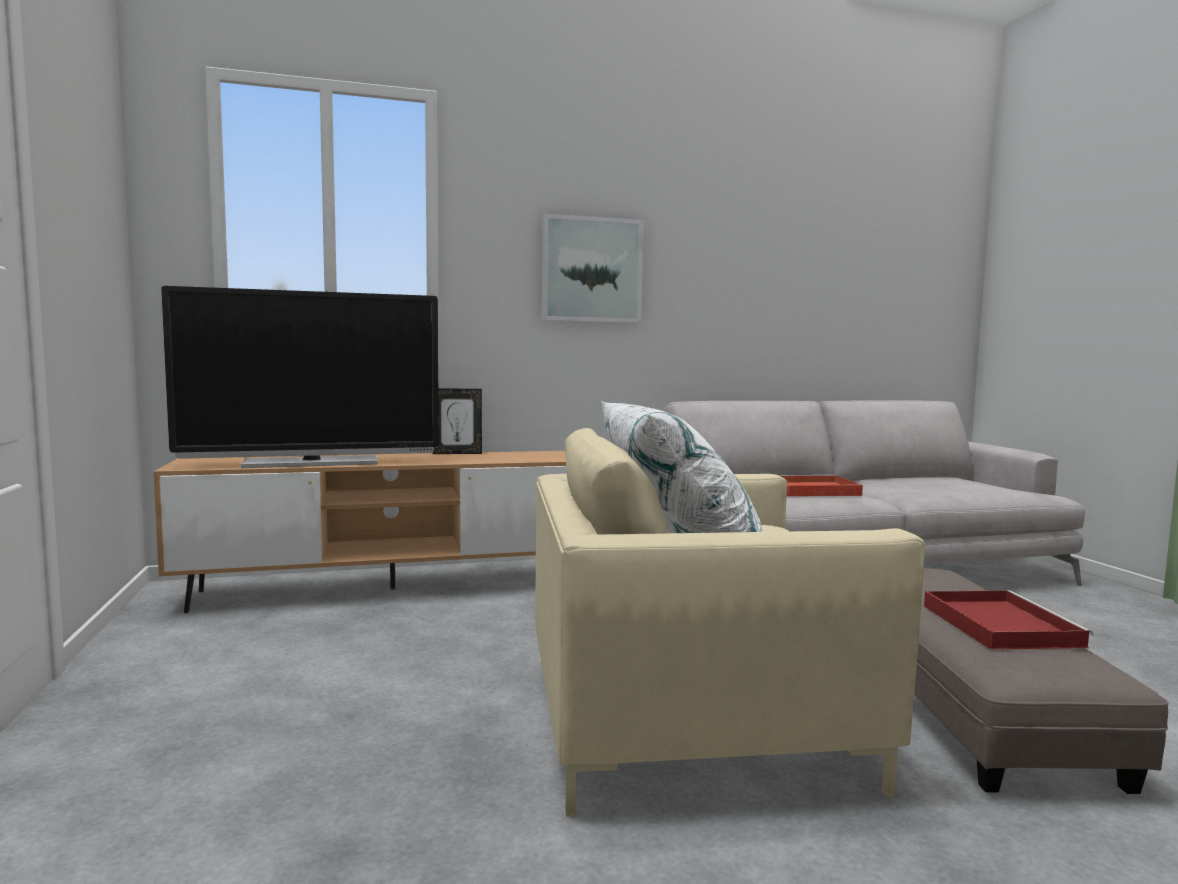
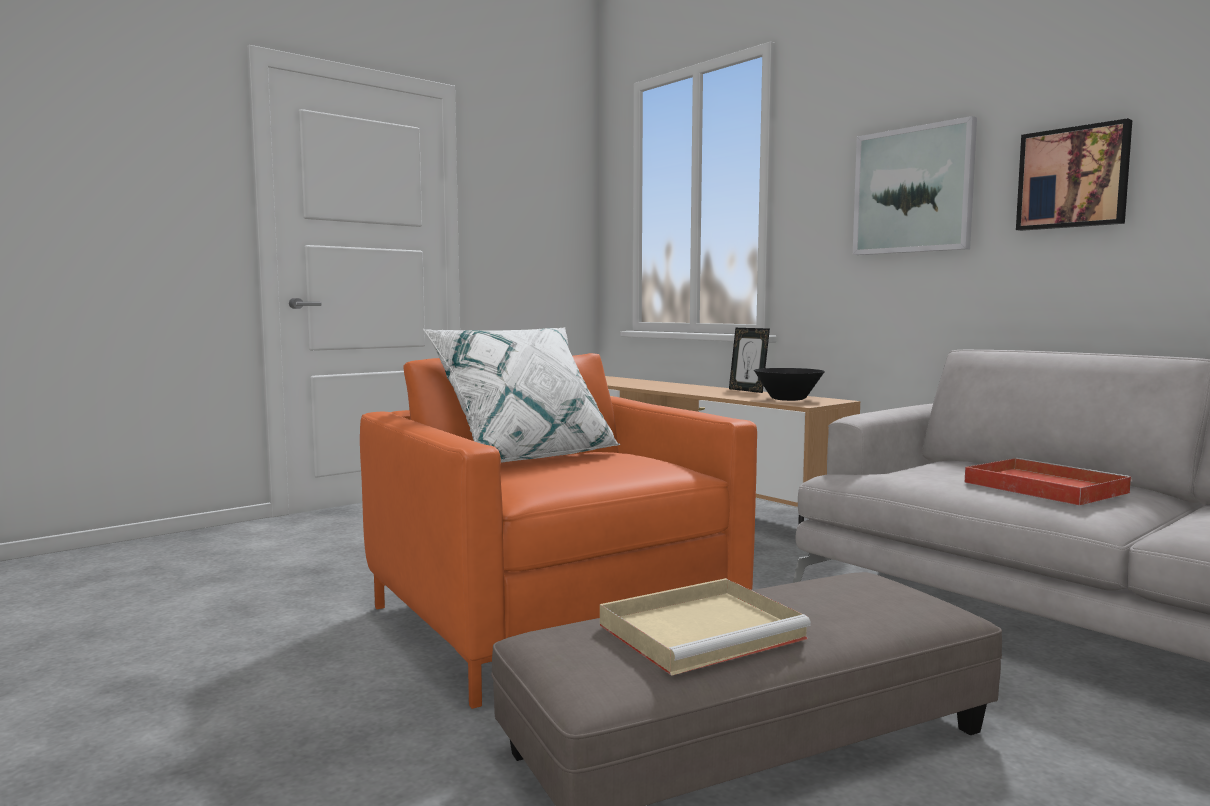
camera: 65 degrees right, 0 degrees up
(311, 463) = (628, 384): television -> none
(538, 456) = (787, 399): none -> black bowl
(686, 716) = (553, 619): beige armchair -> orange armchair
(705, 279) = (1073, 178): none -> picture
(997, 624) = (704, 630): red tray -> beige tray

